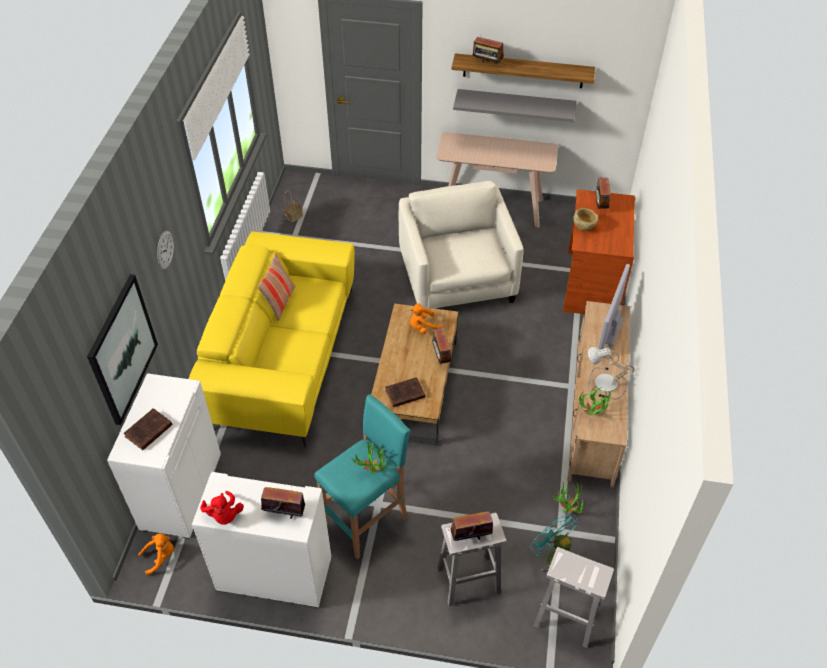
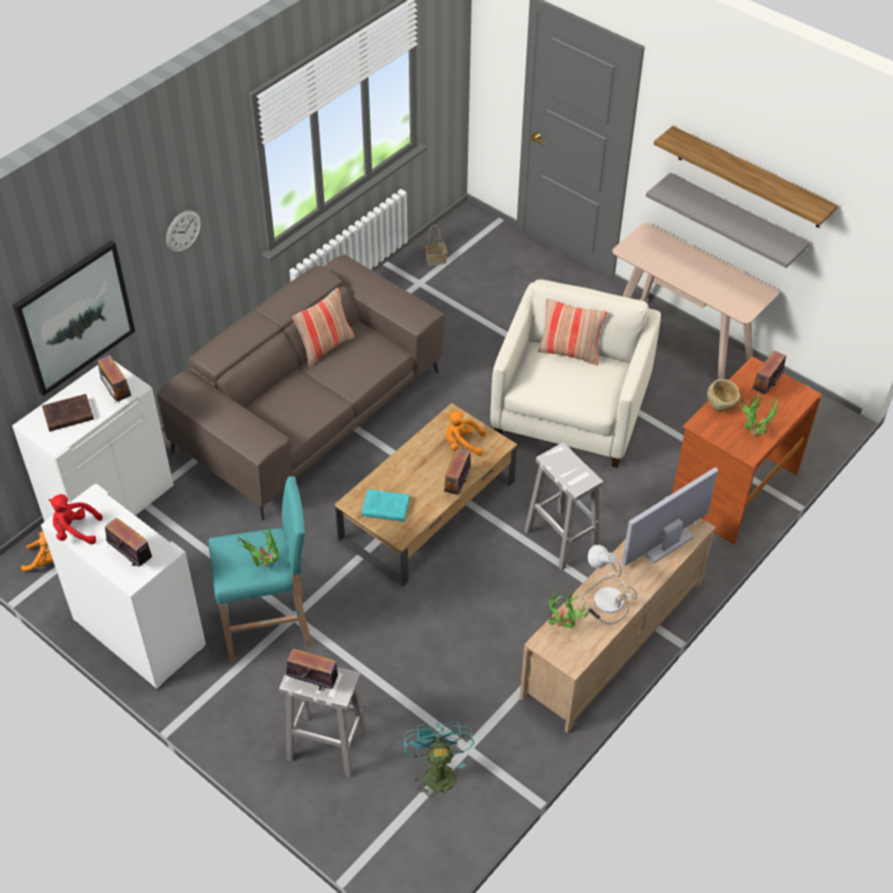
camera: 30 degrees right, 0 degrees up
(224, 515) = (75, 531): red plush toy -> red plush toy turned 90 degrees clockwise
(282, 356) = (309, 412): yellow sofa -> brown sofa
(404, 394) = (384, 507): brown book -> turquoise book
(451, 236) = (569, 352): none -> pillow
(487, 64) = (700, 153): radio -> radio (117, 395)
(565, 617) = (400, 839): white stool -> white stool (560, 539)
(566, 509) = (493, 728): potted plant -> potted plant (753, 430)

